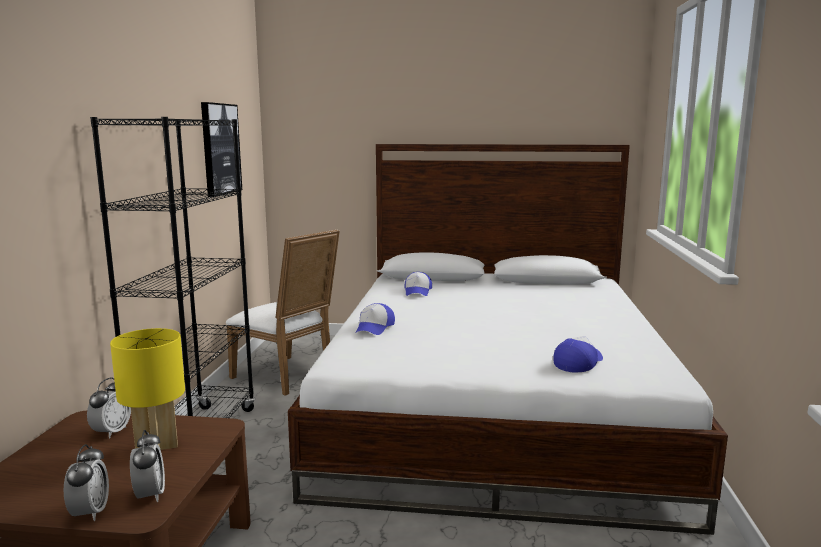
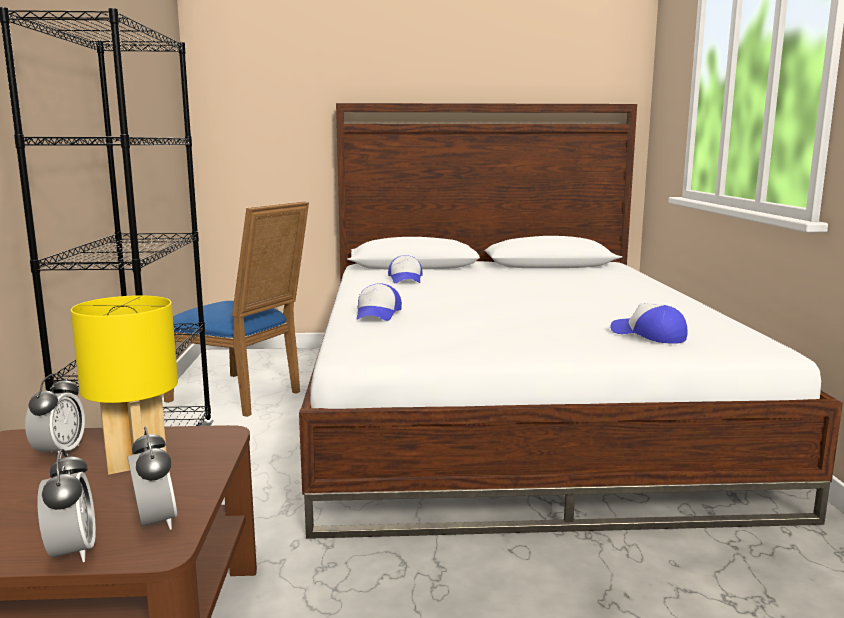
camera: 10 degrees left, 0 degrees up
(220, 149) = (143, 98): picture -> none
(287, 377) = (242, 396): white chair -> blue chair
(578, 362) = (648, 335): cap -> cap turned 75 degrees counterclockwise

